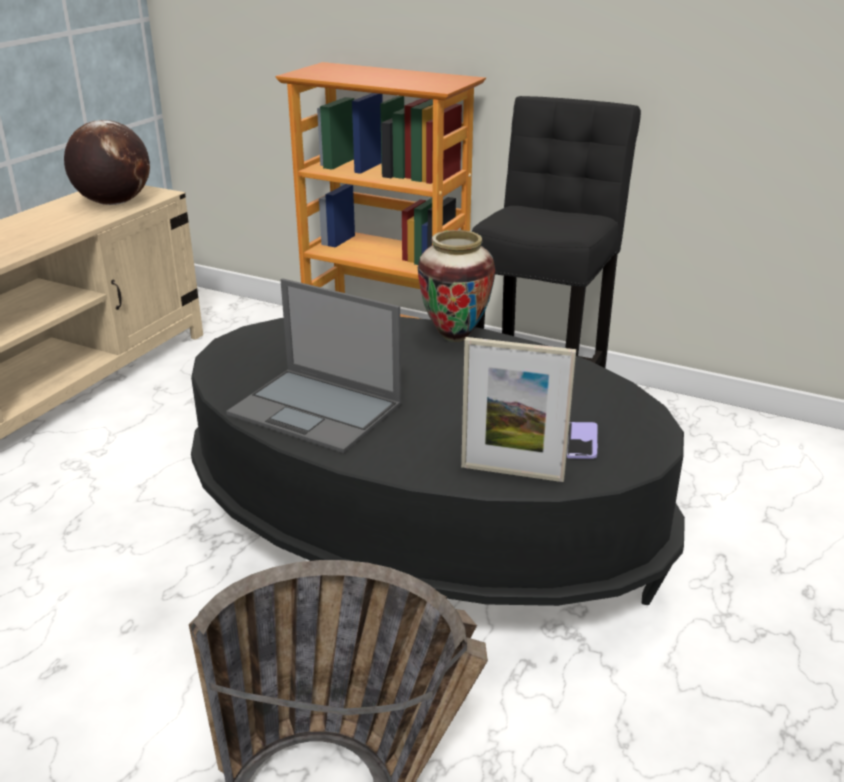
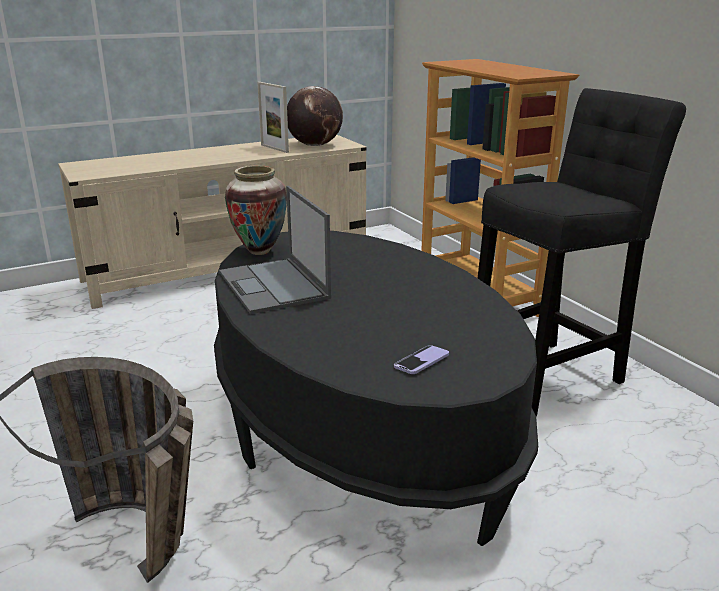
camera: 35 degrees right, 5 degrees down
(455, 337) = (435, 270): vase -> vase (259, 251)
(512, 472) = (339, 362): picture frame -> picture frame (274, 148)

